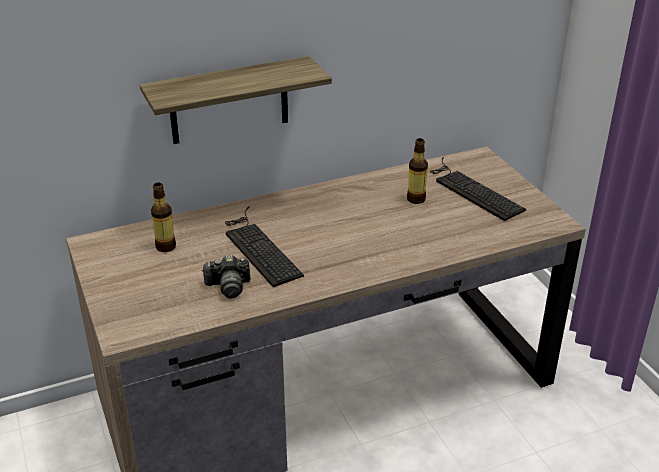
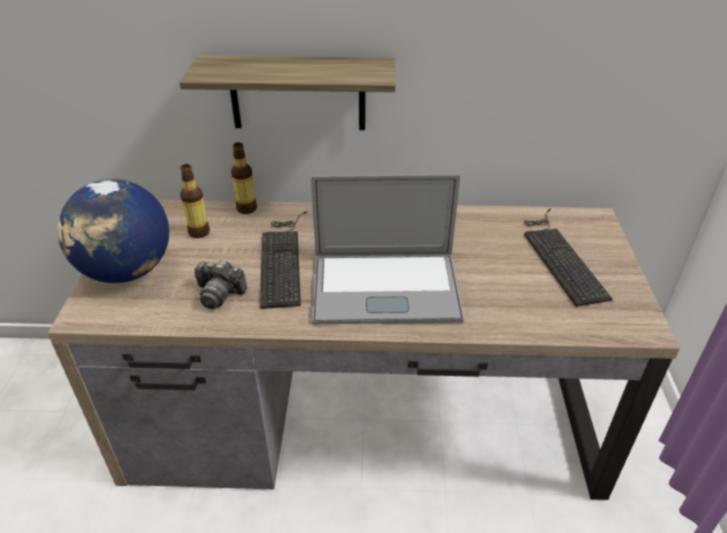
camera: 25 degrees right, 5 degrees up
(129, 293) = (127, 271): none -> globe
(359, 246) = (385, 288): none -> laptop
(416, 199) = (486, 250): bottle -> bottle (246, 209)

